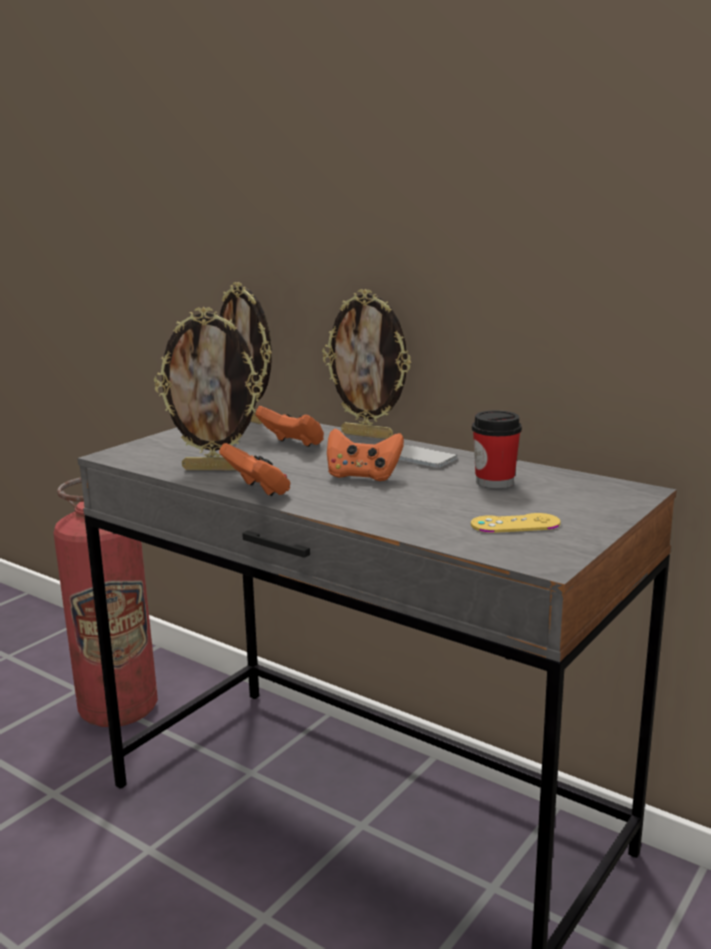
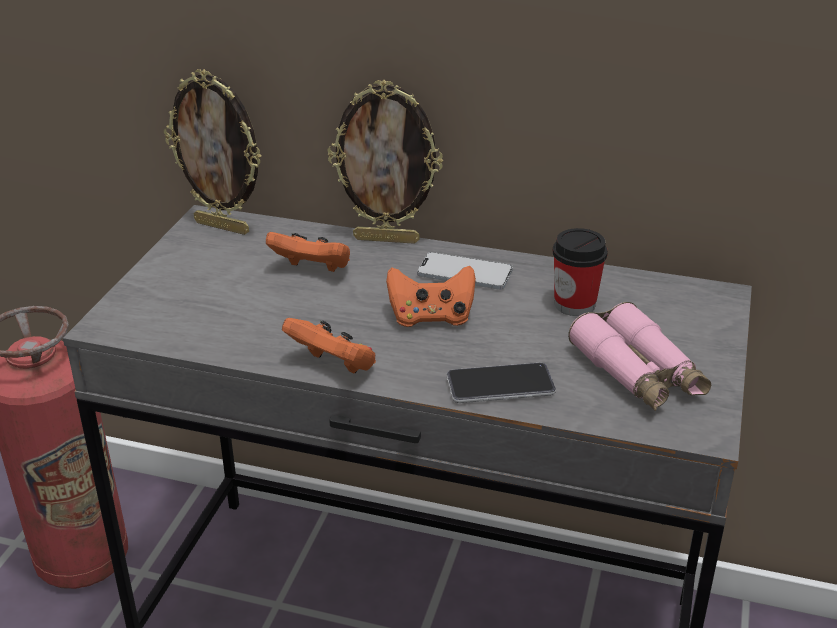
camera: 20 degrees left, 15 degrees up
(214, 468) = (253, 332): picture frame -> none
(384, 516) = (500, 385): none -> phone
(515, 524) = (638, 374): yellow game controller -> pink binoculars

